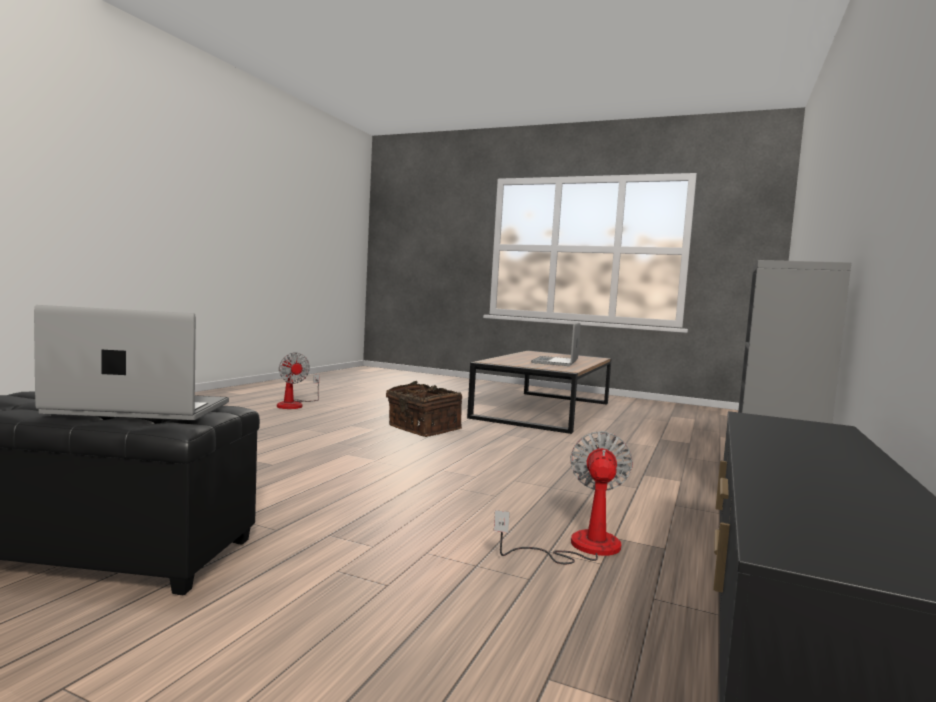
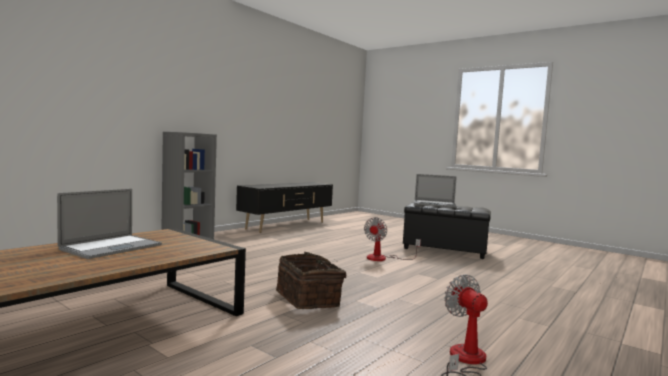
camera: 165 degrees left, 0 degrees up
(579, 547) = (297, 239): fan -> fan (383, 258)

